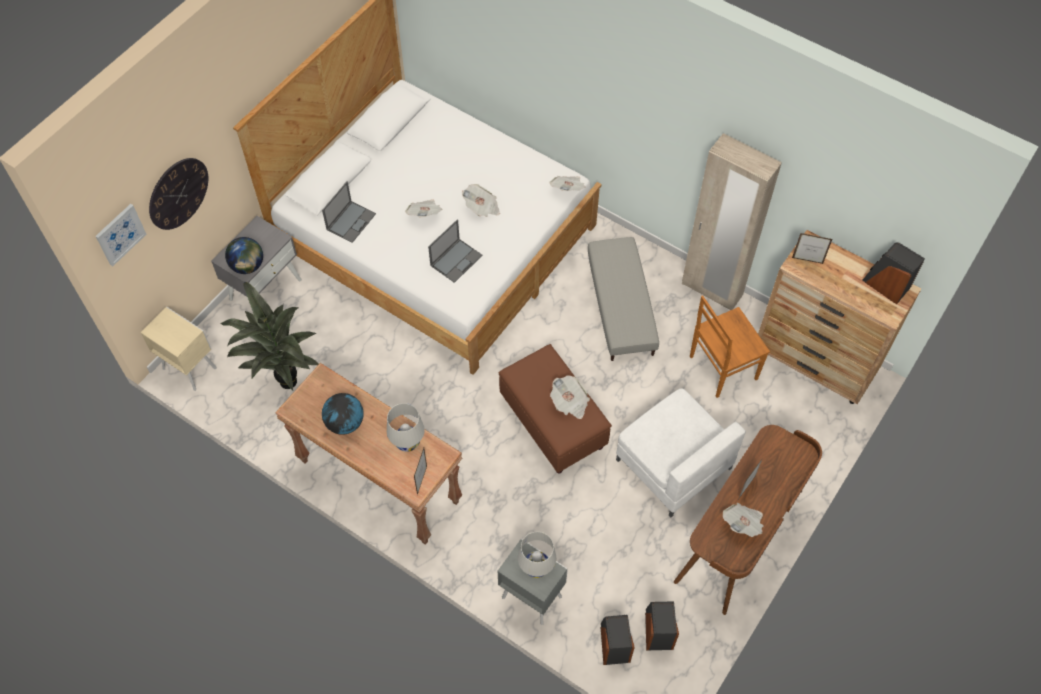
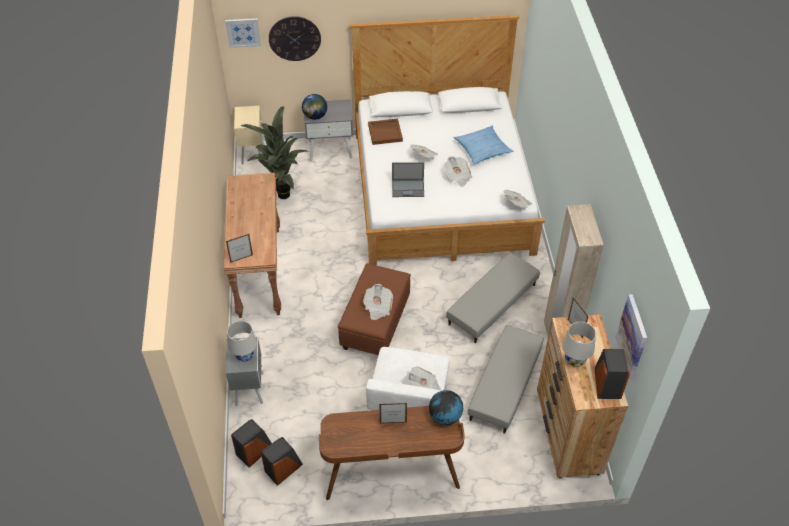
camera: 50 degrees right, 10 degrees down
(345, 423) = (247, 205): globe -> globe (445, 416)
(351, 221) = (385, 132): laptop -> brown tray
(407, 442) = (259, 238): white table lamp -> white table lamp (574, 360)
(465, 159) = (482, 149): none -> pillow
(721, 368) = (504, 385): brown chair -> grey ottoman
(743, 524) = (364, 437): newspaper -> newspaper (424, 387)
(894, 225) = (632, 337): none -> picture

